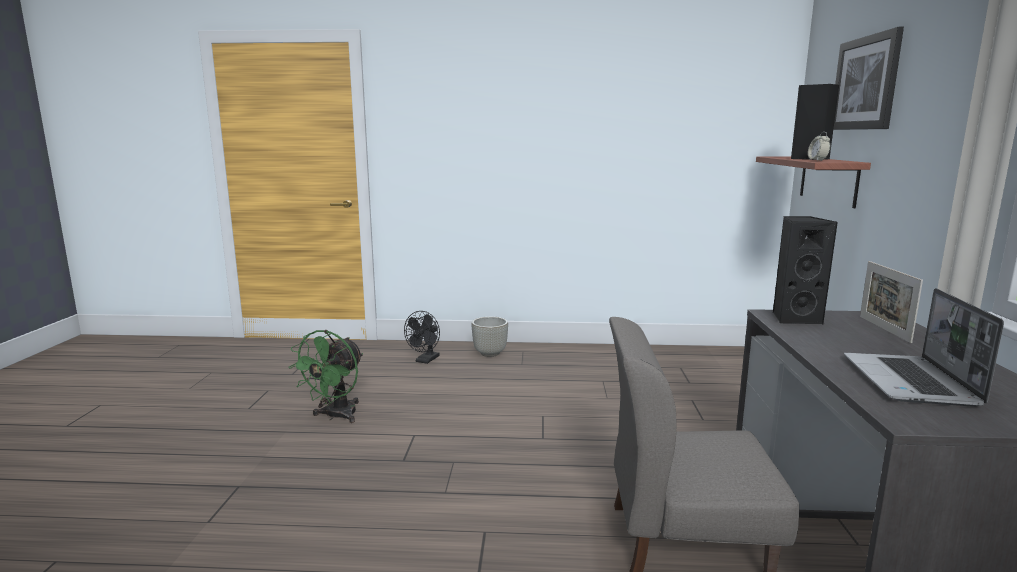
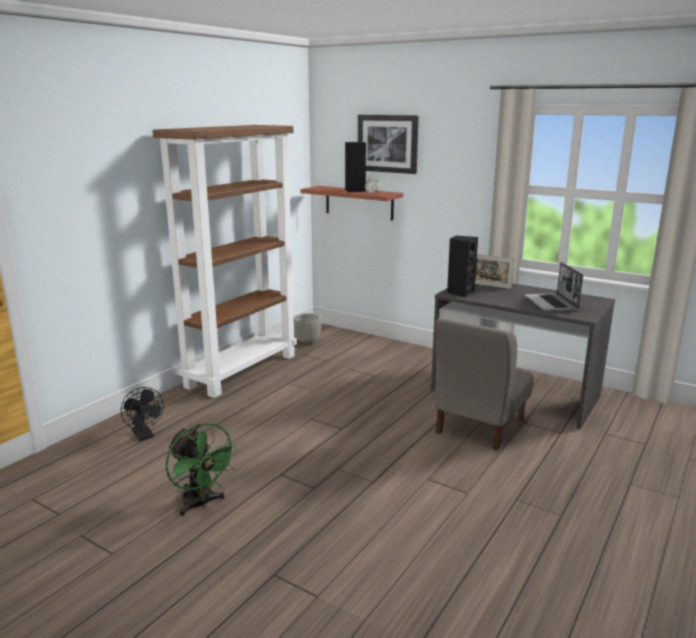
camera: 60 degrees left, 5 degrees up
(490, 353) = (177, 405): grey planter -> grey planter (307, 342)
(594, 354) = (242, 370): none -> brown bookcase
(911, 382) = (552, 304): laptop -> laptop turned 45 degrees clockwise

